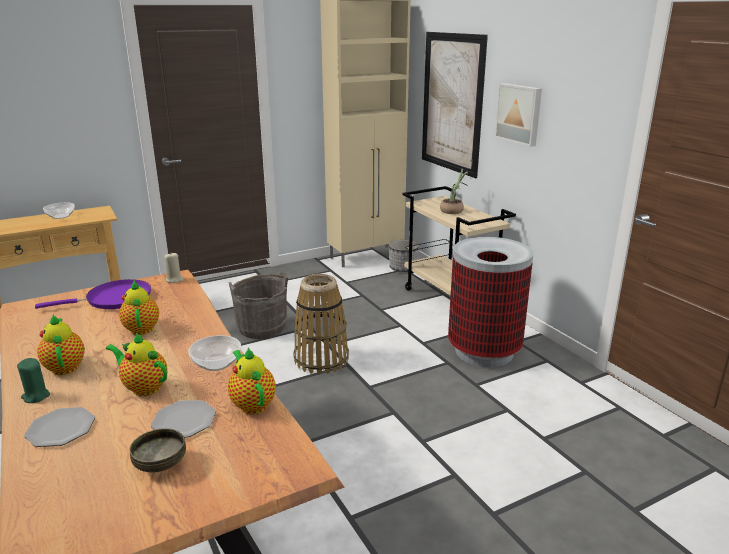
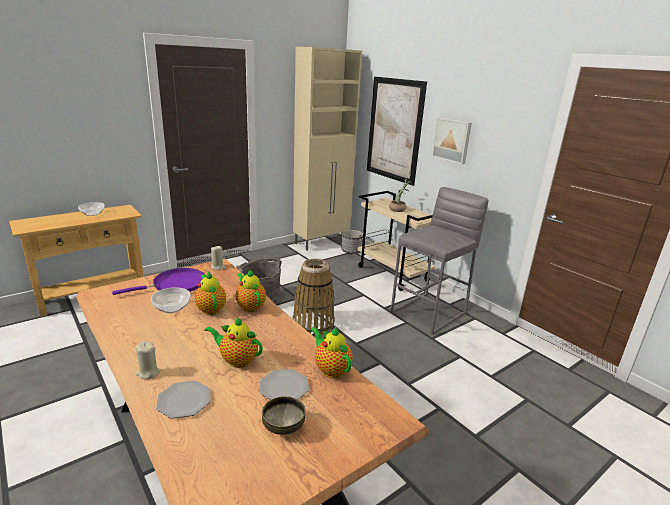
camera: 10 degrees left, 0 degrees up
(36, 396) = (148, 373): green candle -> beige candle
(65, 366) = (161, 345): teapot -> teapot (250, 306)
(216, 363) = (286, 336): bowl -> bowl (172, 307)
(484, 351) = (429, 313): trash can -> grey stool

